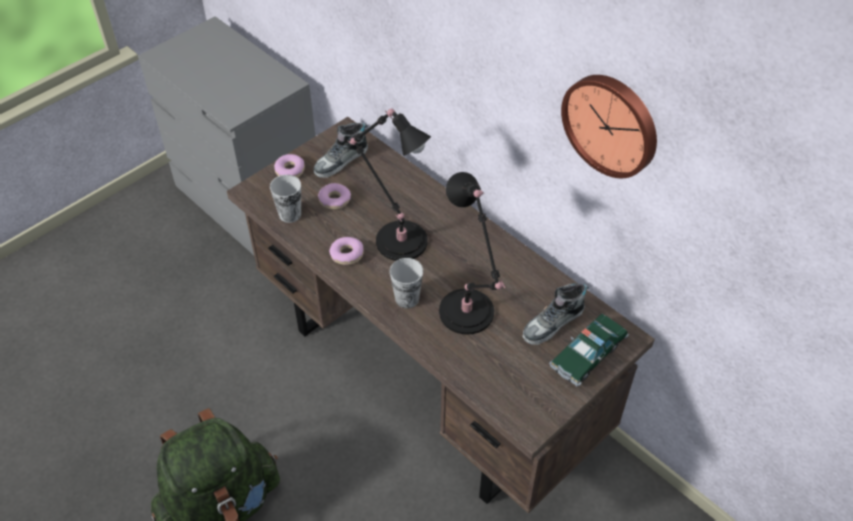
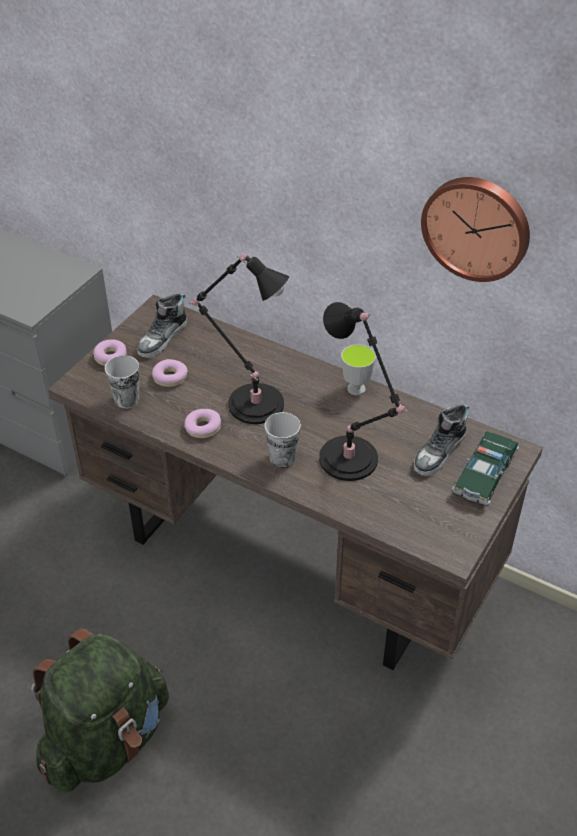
camera: 15 degrees left, 5 degrees down
(498, 244) = (356, 389): none -> cup

